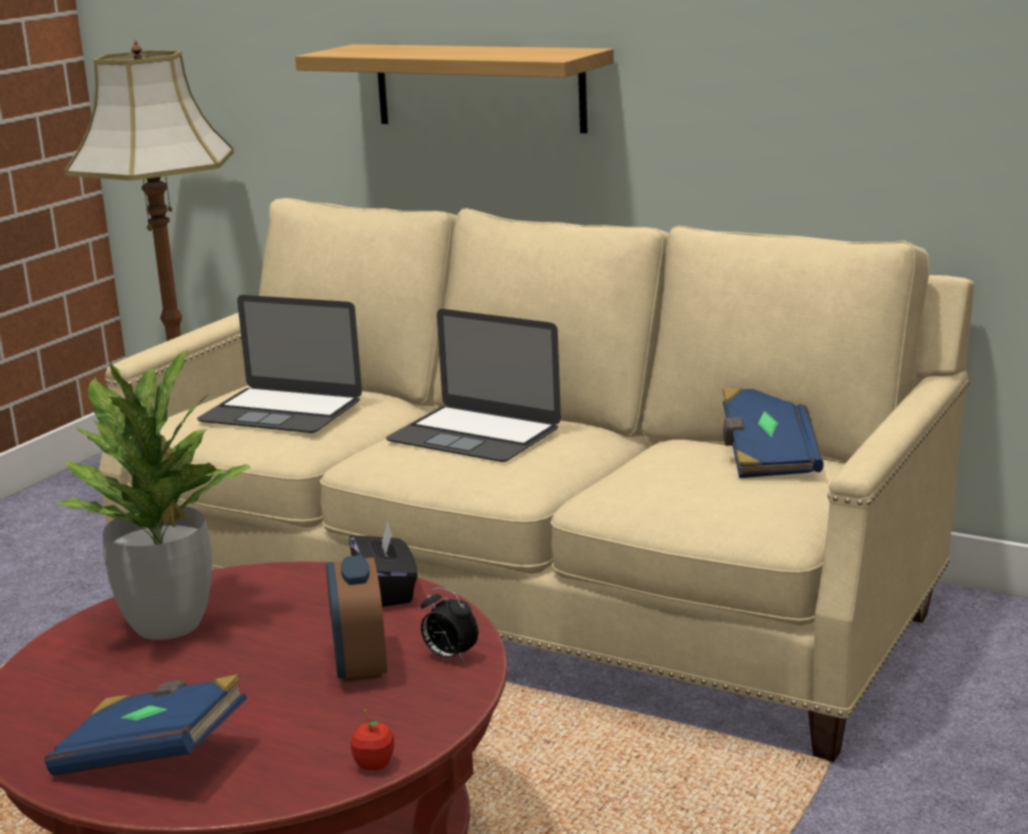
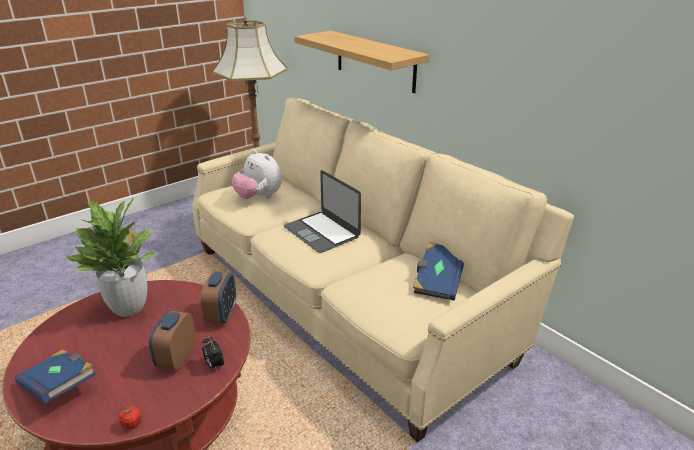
camera: 20 degrees right, 10 degrees up
(281, 411) = (259, 197): laptop -> plush toy
(385, 591) = (221, 315): black tissue box -> alarm clock

